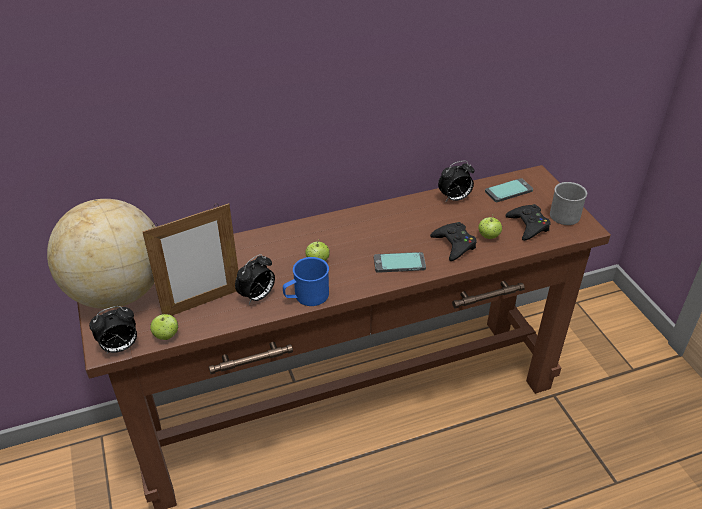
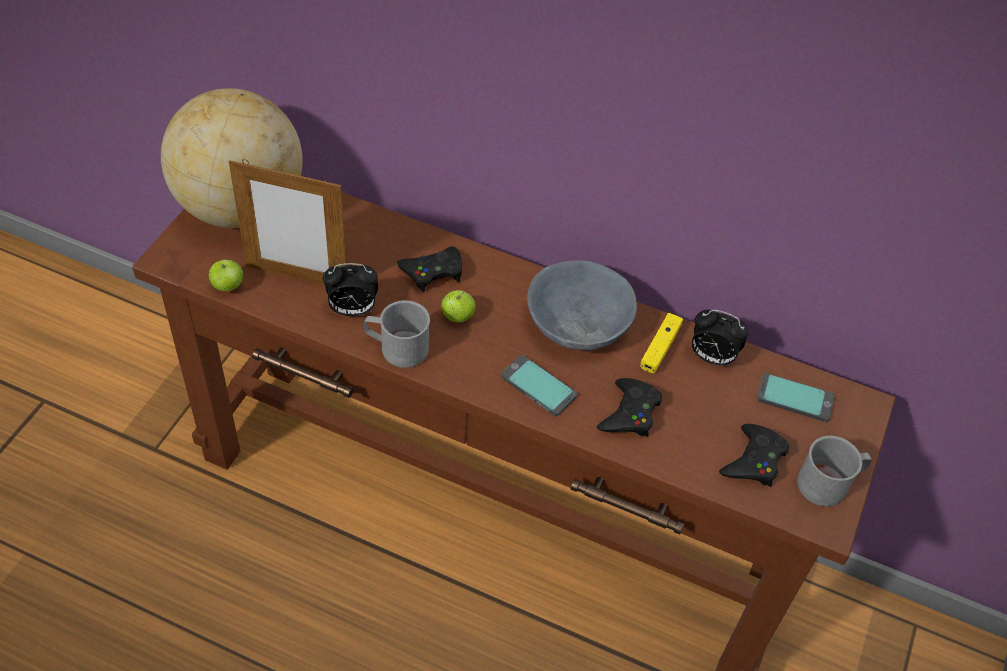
camera: 40 degrees right, 10 degrees up
(120, 347) = (179, 267): alarm clock -> none
(276, 250) = (433, 272): none -> black game controller
(306, 296) = (397, 347): blue mug -> grey mug
(378, 224) = (578, 322): none -> grey bowl
(428, 210) = (660, 348): none -> yellow game controller
(488, 236) = (684, 435): apple -> none

